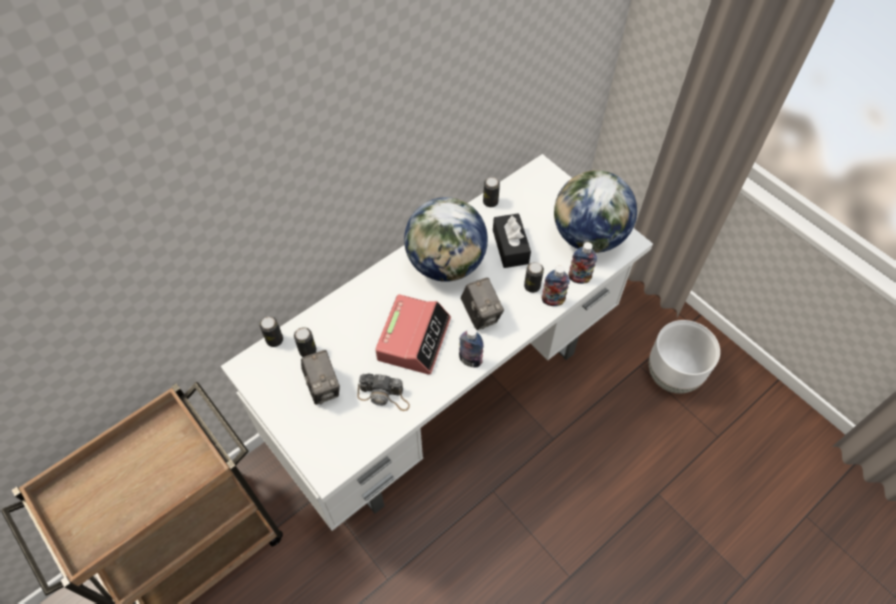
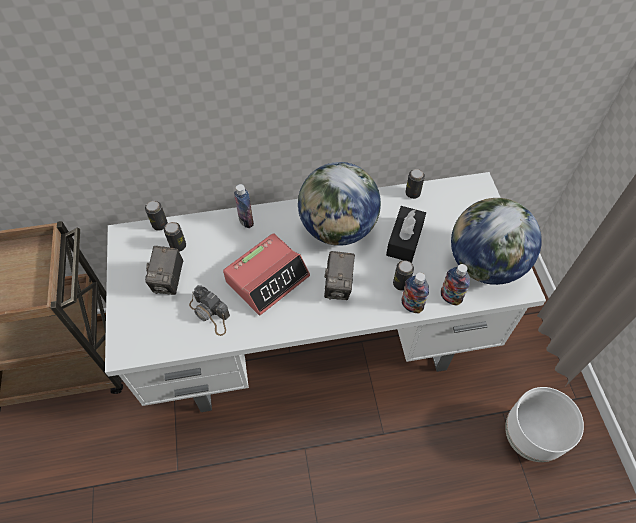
camera: 30 degrees right, 0 degrees up
(470, 360) = (302, 321): bottle -> bottle (246, 221)

